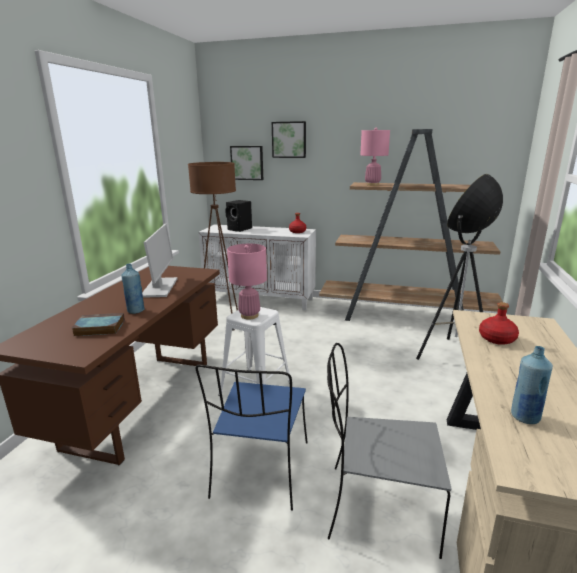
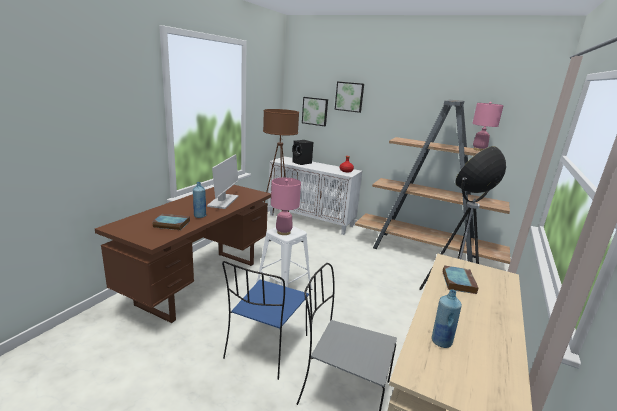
camera: 10 degrees right, 0 degrees up
(372, 184) = (408, 141): pink table lamp -> pink table lamp (479, 149)
(496, 339) = (458, 281): red bottle -> book

